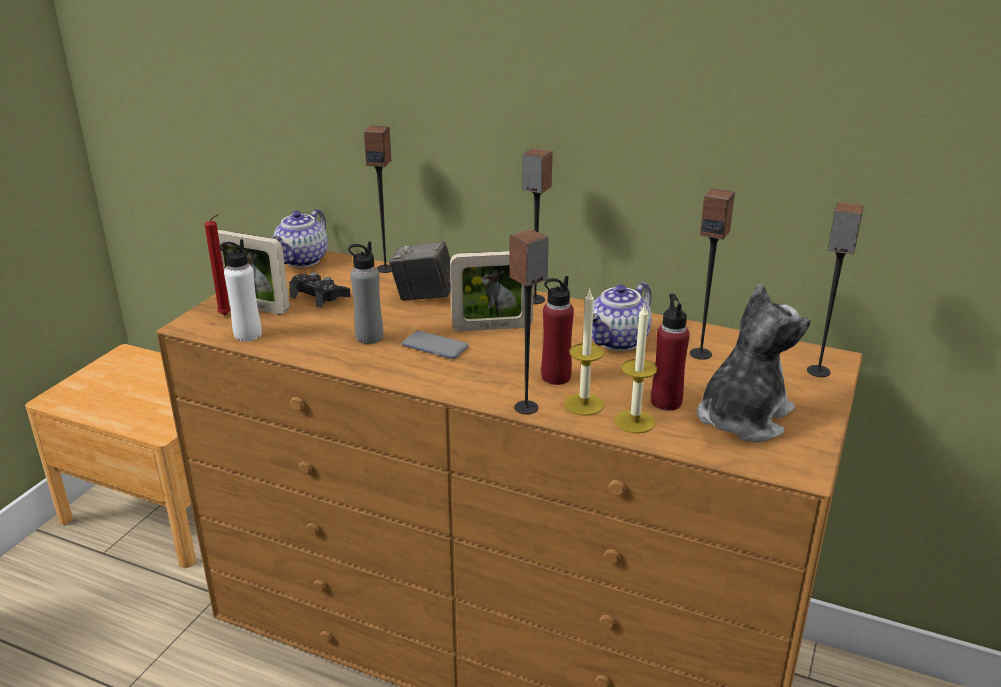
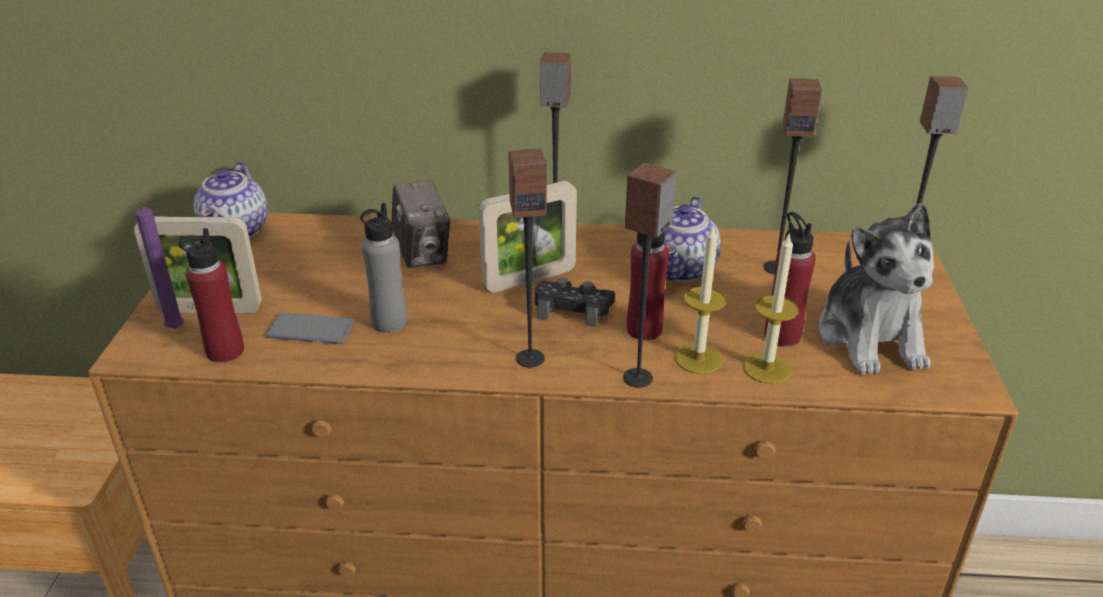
camera: 20 degrees left, 5 degrees up
(226, 315) = (178, 329): red candle -> purple candle
(247, 335) = (225, 351): white bottle -> red bottle
(319, 296) = (289, 277): black game controller -> black game controller (573, 309)
(385, 268) = (351, 224): speaker -> speaker (530, 358)
(424, 296) = (422, 254): camera -> camera turned 105 degrees counterclockwise
(435, 346) = (478, 318): phone -> phone (311, 330)
(741, 418) = (870, 338): plush toy -> plush toy turned 150 degrees clockwise

